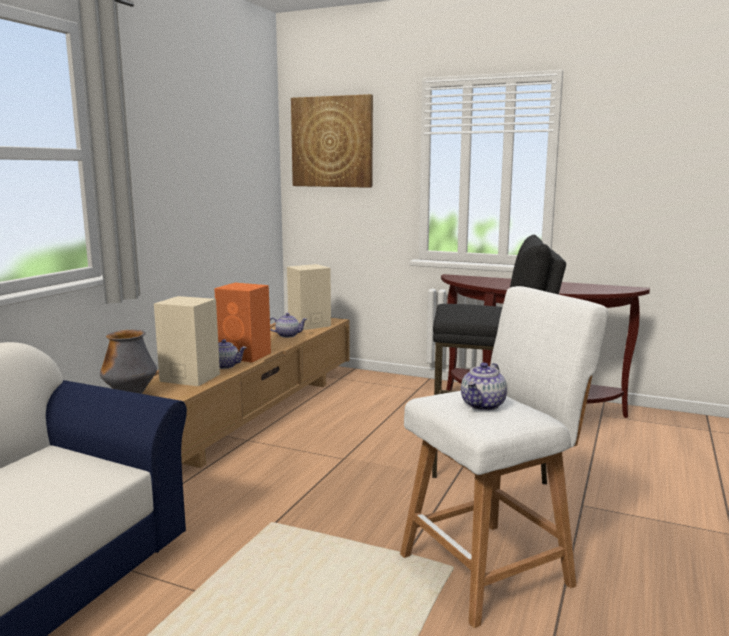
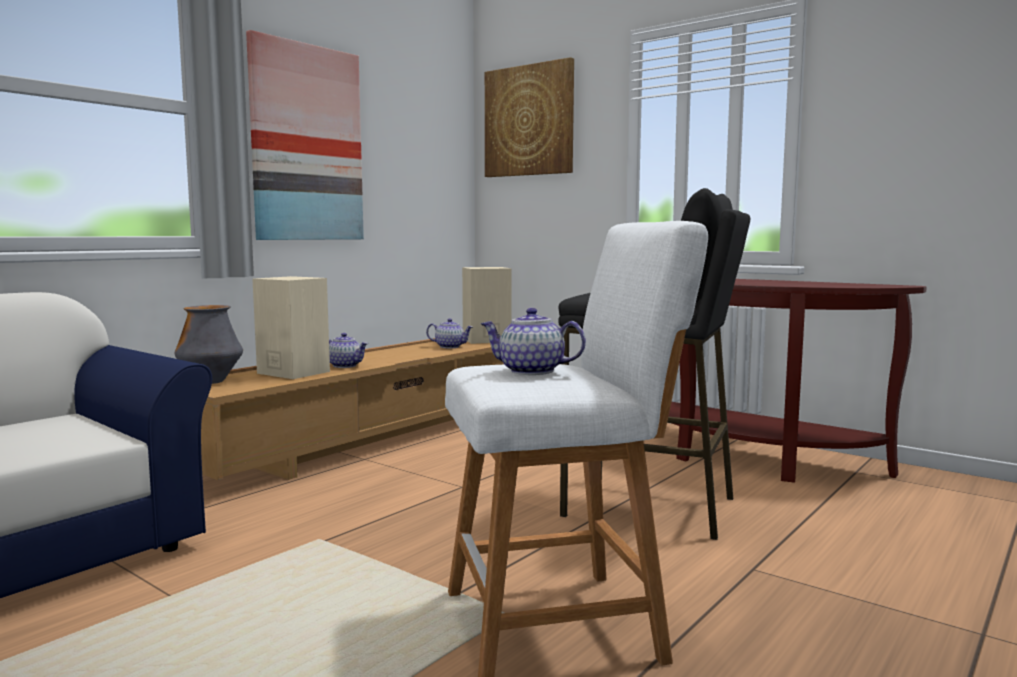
camera: 15 degrees right, 5 degrees down
(167, 173) = (306, 144): none -> picture
(246, 355) = (380, 359): orange speaker -> none
(483, 405) = (530, 371): teapot -> teapot turned 60 degrees clockwise

